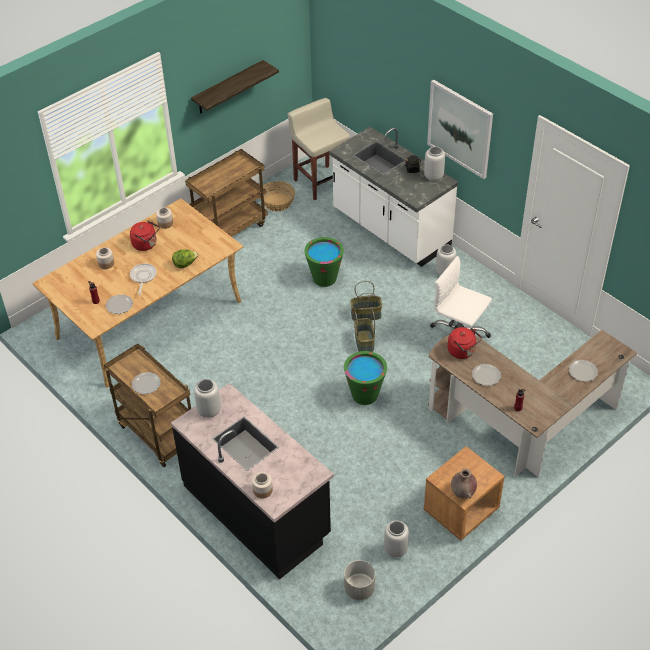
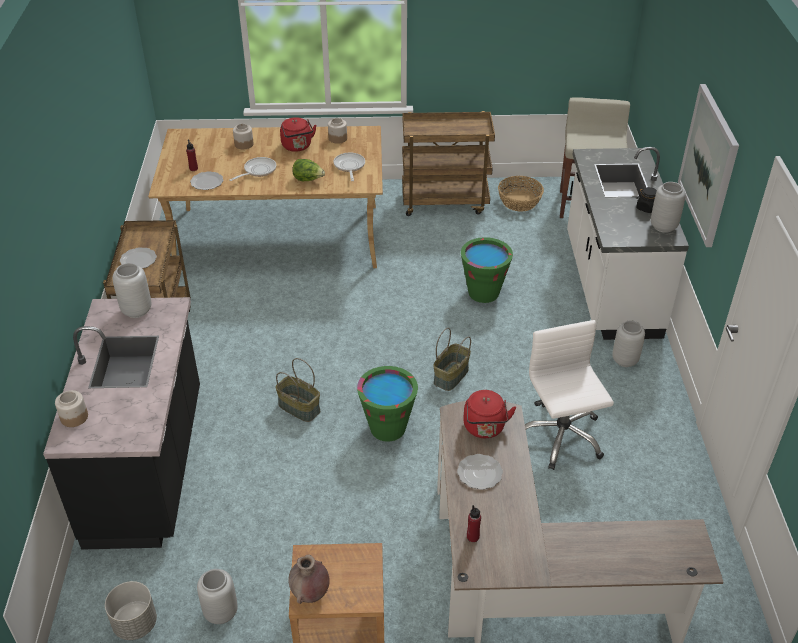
camera: 40 degrees right, 5 degrees down
(200, 240) = (349, 167): none -> frying pan
(228, 88) = (499, 29): shelf -> none
(366, 314) = (485, 351): basket -> basket (300, 407)
(583, 371) = (614, 552): plate -> none

